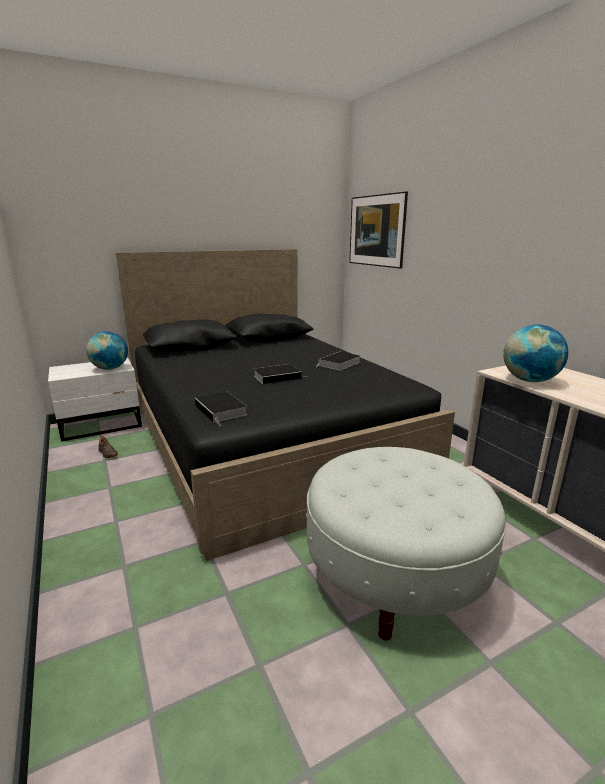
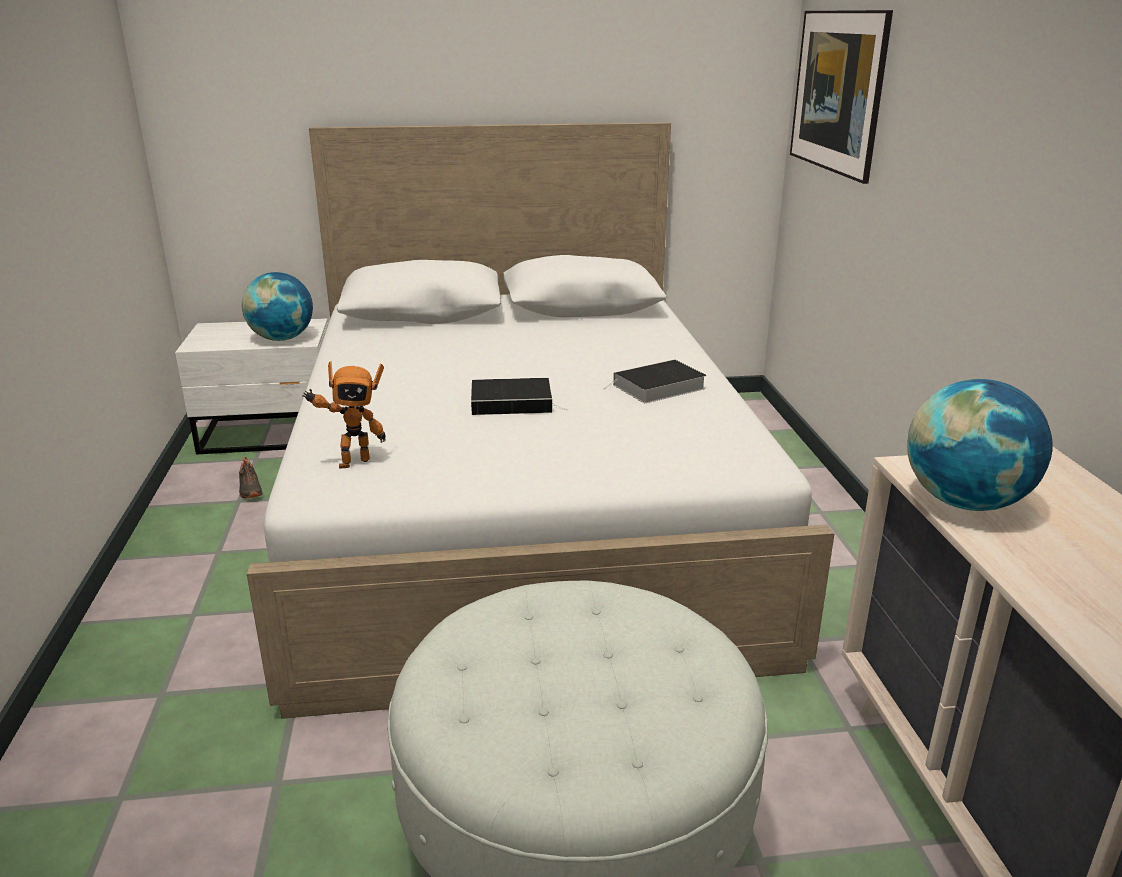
camera: 20 degrees right, 5 degrees up
(222, 411) = (352, 462): book -> toy robot
(267, 439) = (522, 511): black bed -> white bed

